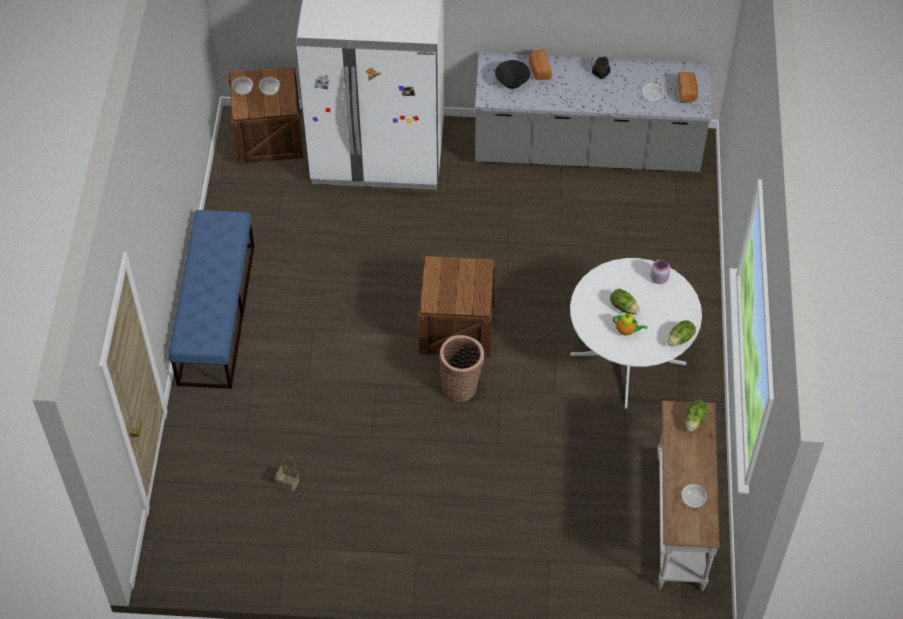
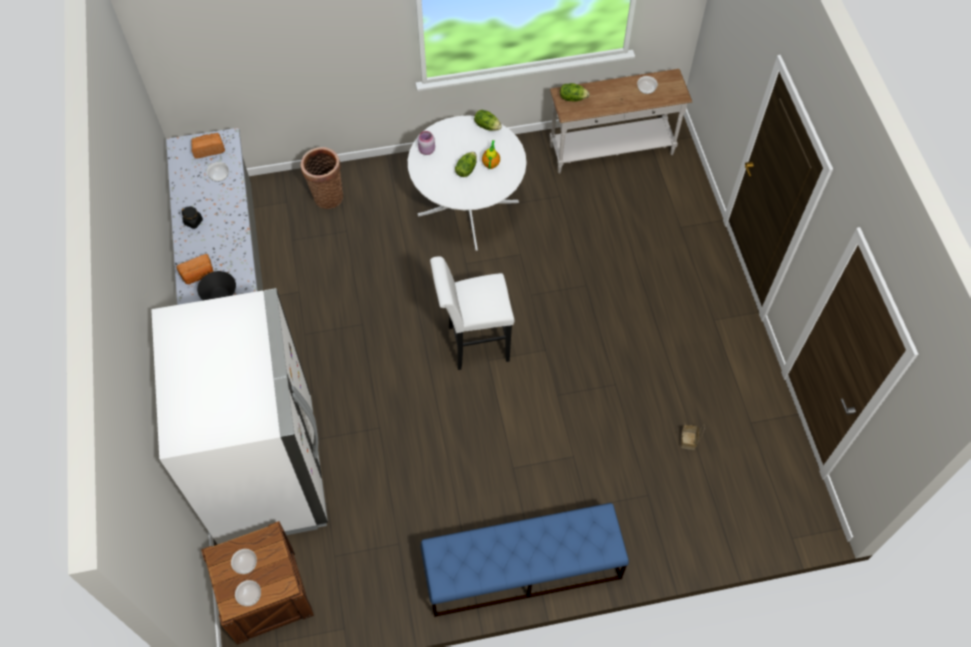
camera: 105 degrees left, 5 degrees up
(456, 327) = (473, 344): crate -> white stool
(461, 386) = (537, 325): basket -> basket (327, 195)

